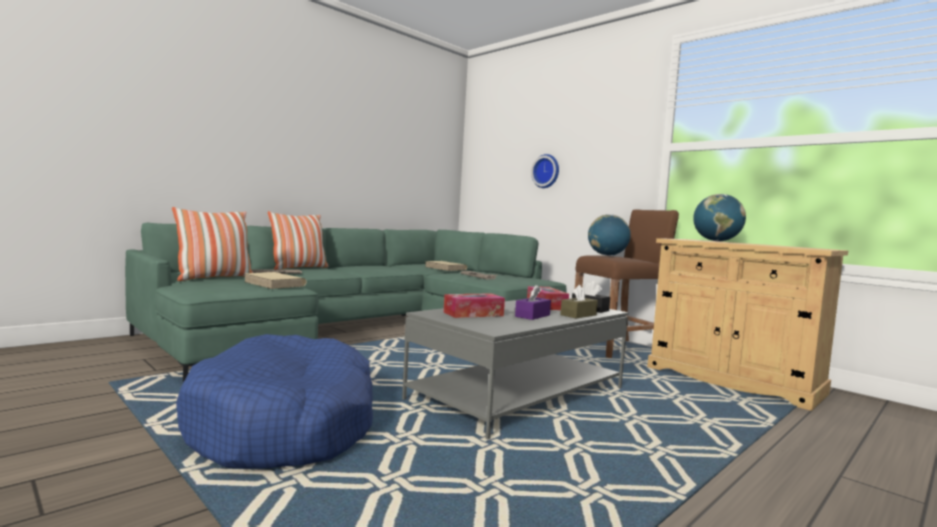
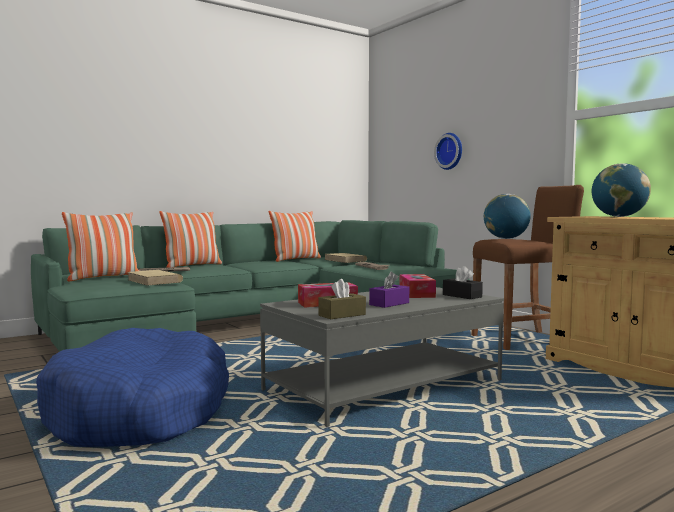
camera: 10 degrees right, 0 degrees up
(396, 265) = (295, 259): none -> pillow
(578, 315) = (441, 302): brown tissue box -> brown tissue box (342, 315)

